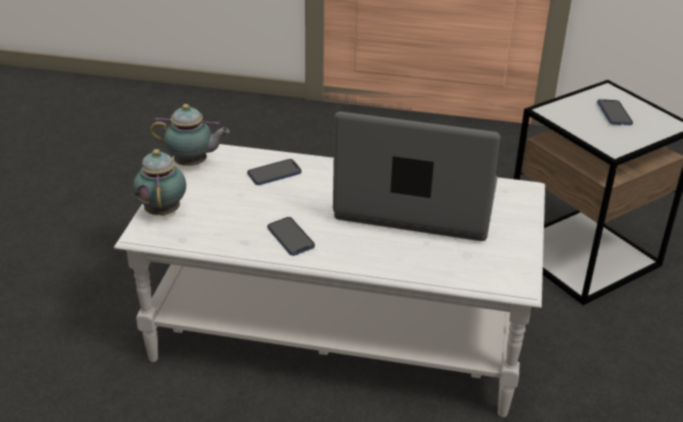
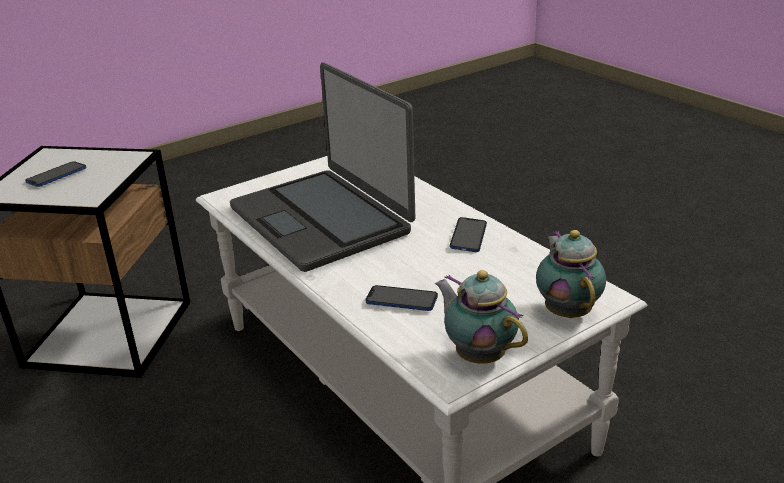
camera: 135 degrees left, 5 degrees down
(163, 210) = (567, 311): teapot -> teapot turned 135 degrees clockwise

